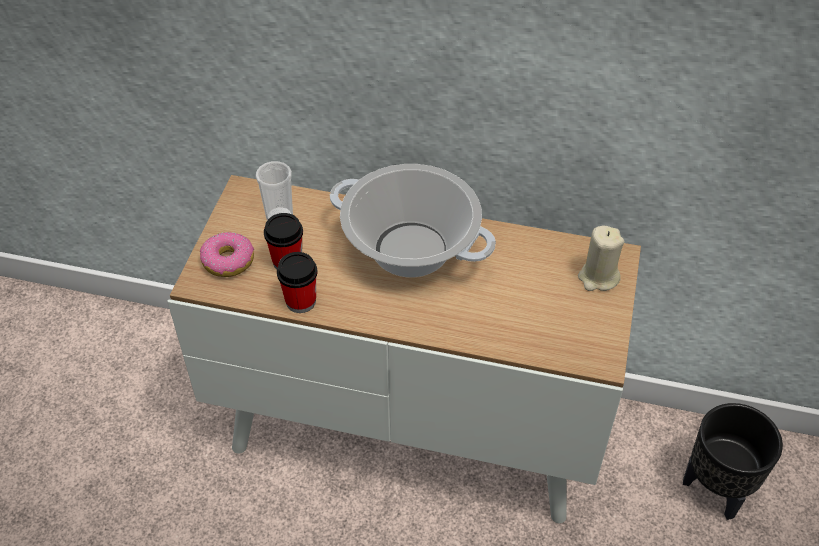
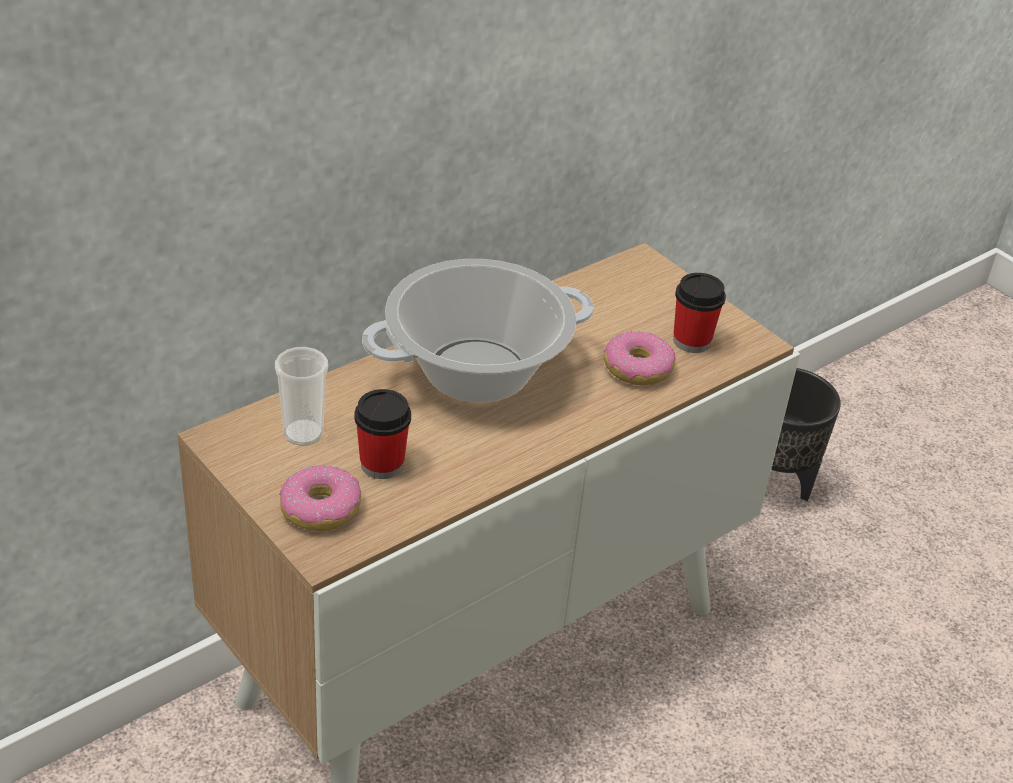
camera: 55 degrees left, 10 degrees down
(301, 301) = (454, 486): cup -> cup (691, 341)
(500, 317) = (637, 369): none -> donut
(598, 277) = (655, 286): beige candle -> none

